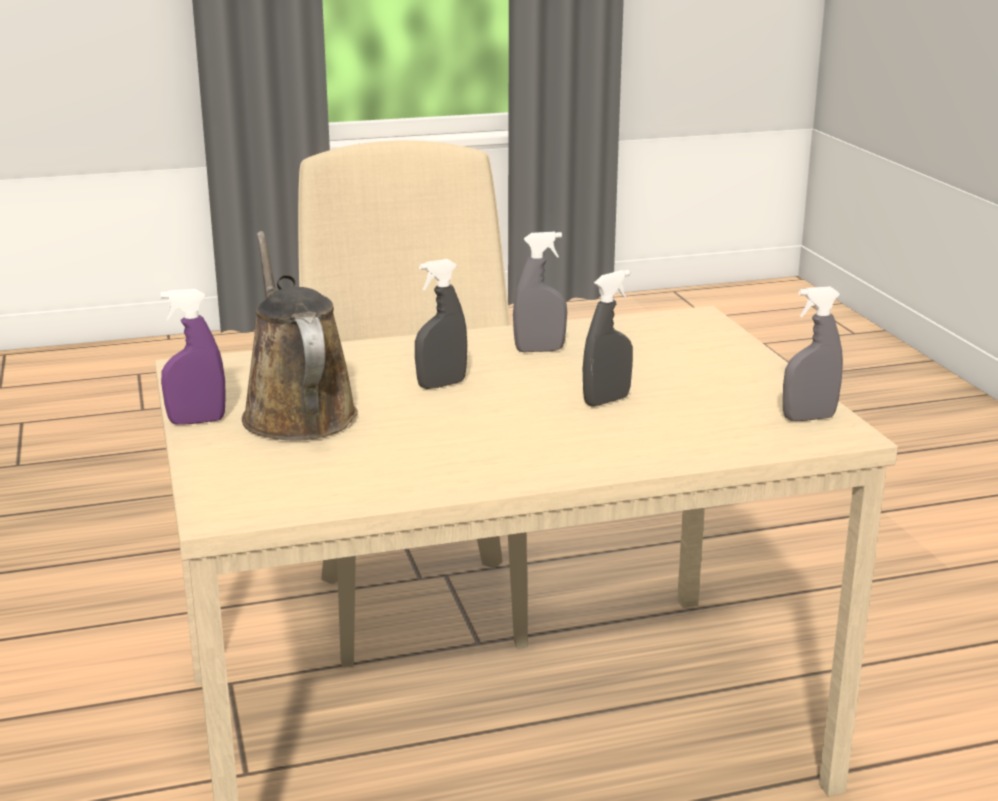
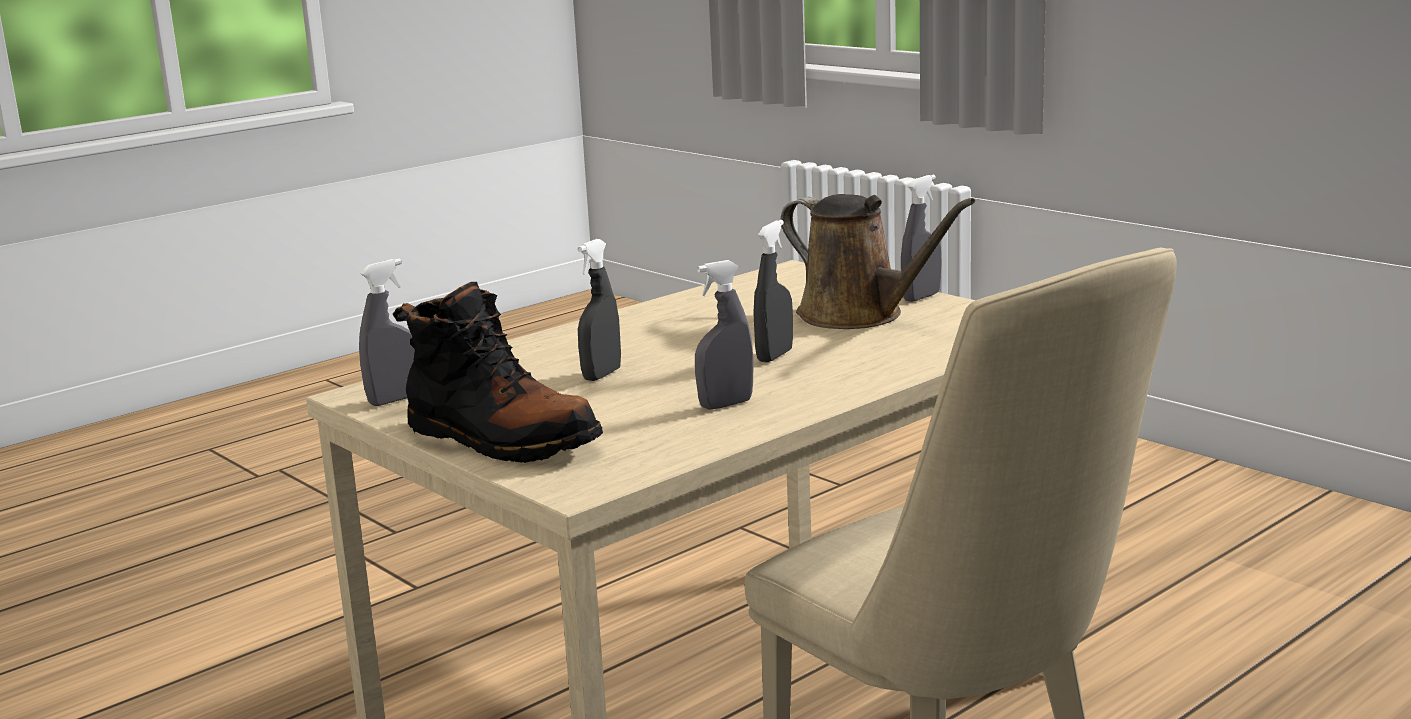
camera: 155 degrees right, 5 degrees down
(197, 421) = (921, 297): purple spray bottle -> grey spray bottle
(730, 359) = (500, 440): none -> black boot

